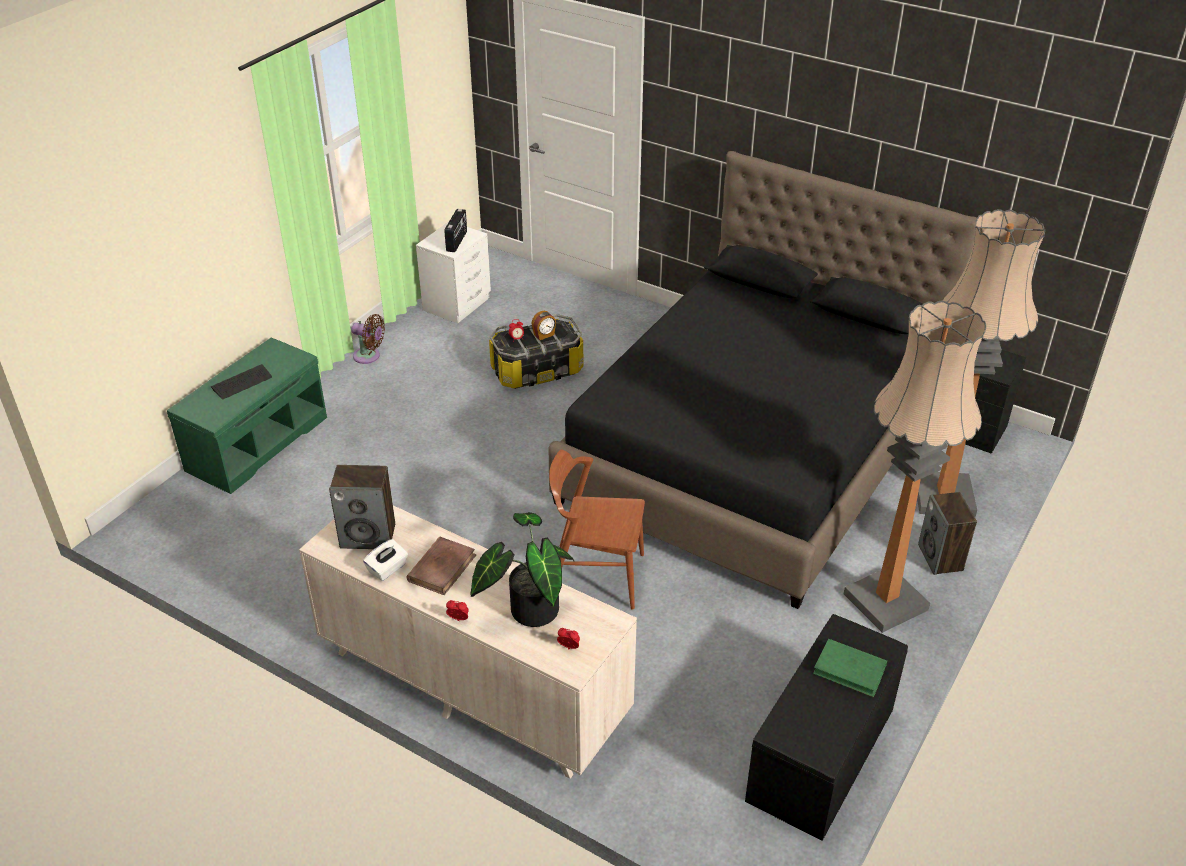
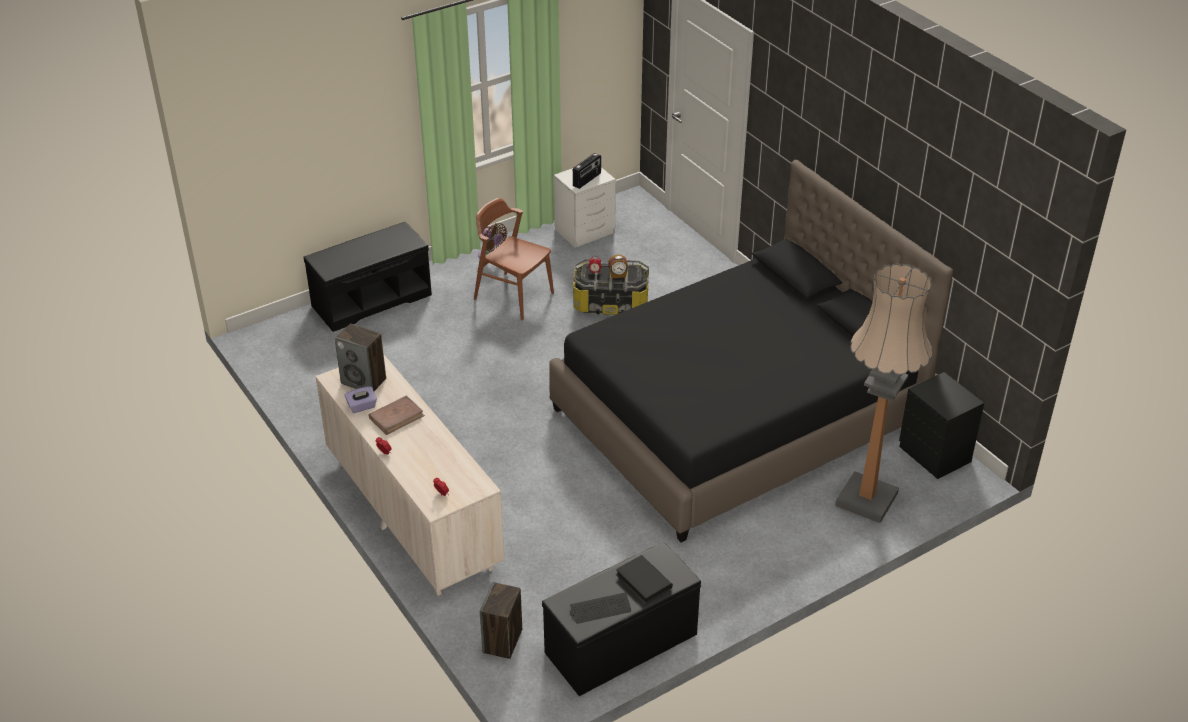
camera: 25 degrees right, 0 degrees up
(242, 383) = (364, 250): keyboard -> keyboard (600, 609)
(257, 442) = (372, 299): green bench -> black bench
(387, 569) = (362, 406): white tissue box -> purple tissue box
(528, 609) = (433, 461): potted plant -> none
(595, 576) = (548, 470): brown chair -> brown chair (513, 296)
(850, 670) = (644, 581): green book -> black book
(885, 602) = (753, 560): floor lamp -> none
(941, 558) = (824, 544): speaker -> speaker (502, 641)

